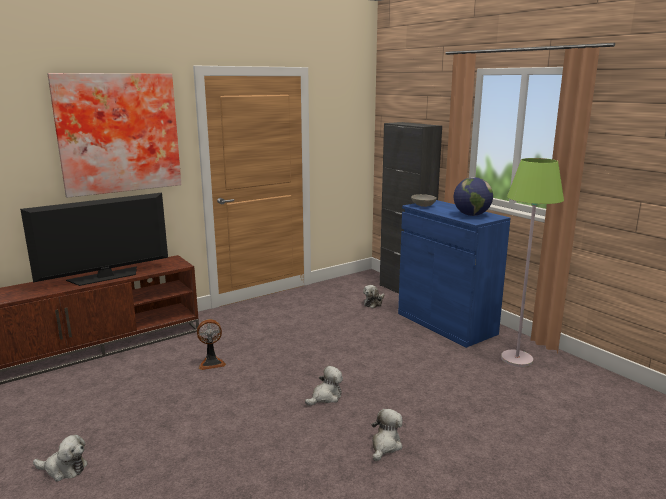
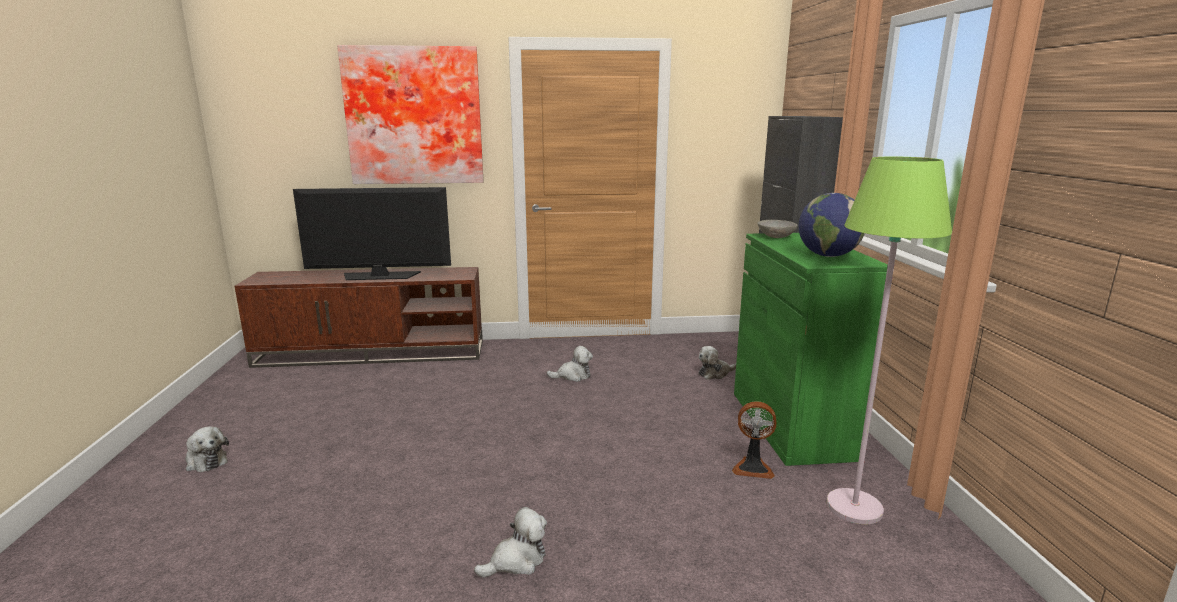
camera: 30 degrees right, 0 degrees up
(211, 363) = (449, 396): fan -> fan (752, 468)
(325, 397) = (519, 472): plush toy -> plush toy (573, 376)
(446, 323) = (791, 424): blue cabinet -> green cabinet

